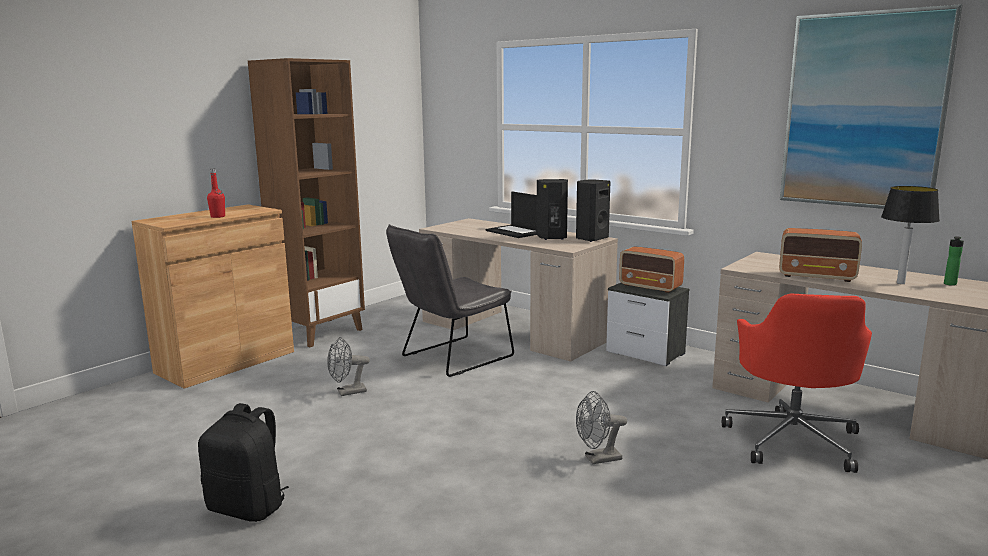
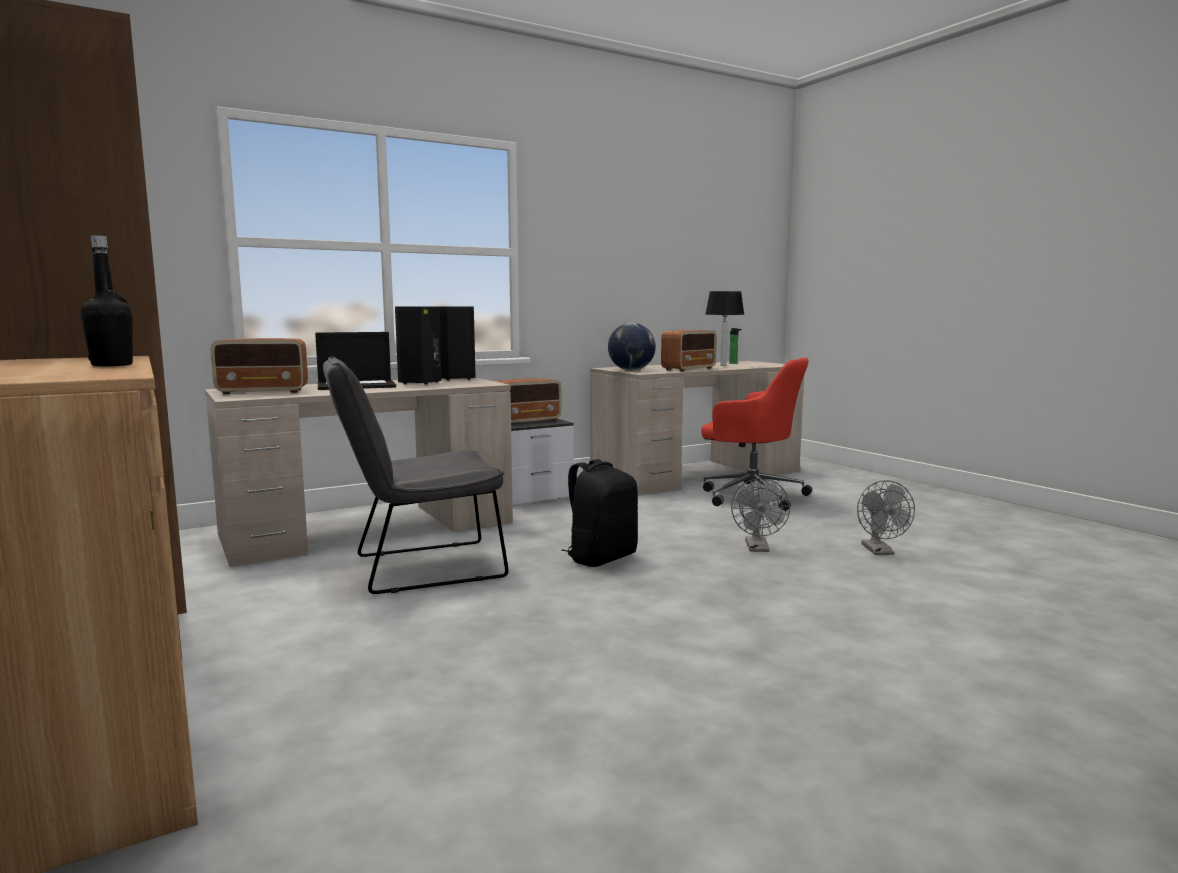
camera: 70 degrees left, 5 degrees down
(218, 216) = (112, 365): red bottle -> black bottle
(248, 507) = (825, 740): black backpack -> black backpack (601, 558)
(347, 392) = (460, 642): grey fan -> grey fan (880, 552)
(451, 358) = (417, 568): grey chair -> grey chair turned 90 degrees clockwise
(465, 226) = (264, 392): none -> radio
(755, 263) = (631, 370): none -> globe
(863, 111) = (653, 236): picture -> none

